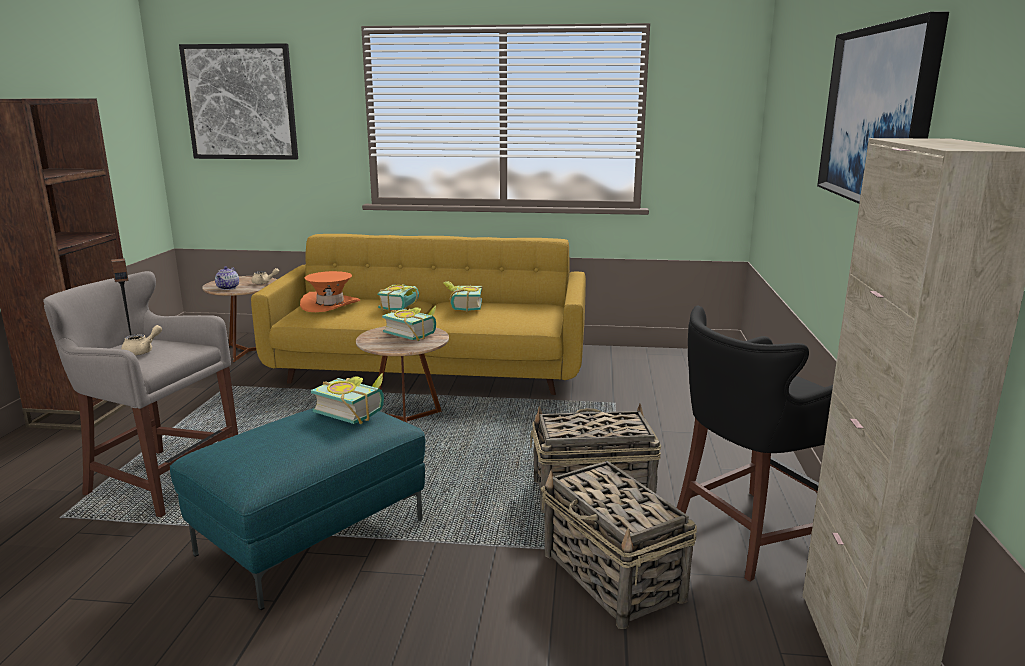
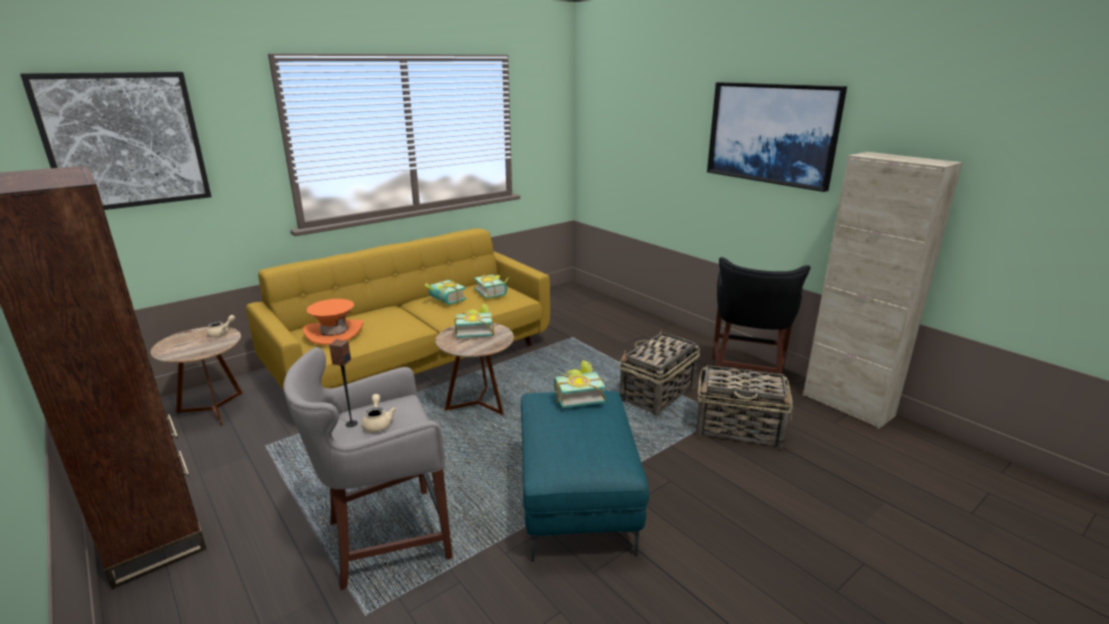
camera: 45 degrees left, 5 degrees up
(228, 287) = (194, 350): teapot -> none
(403, 307) = (399, 315): book -> book (494, 293)

